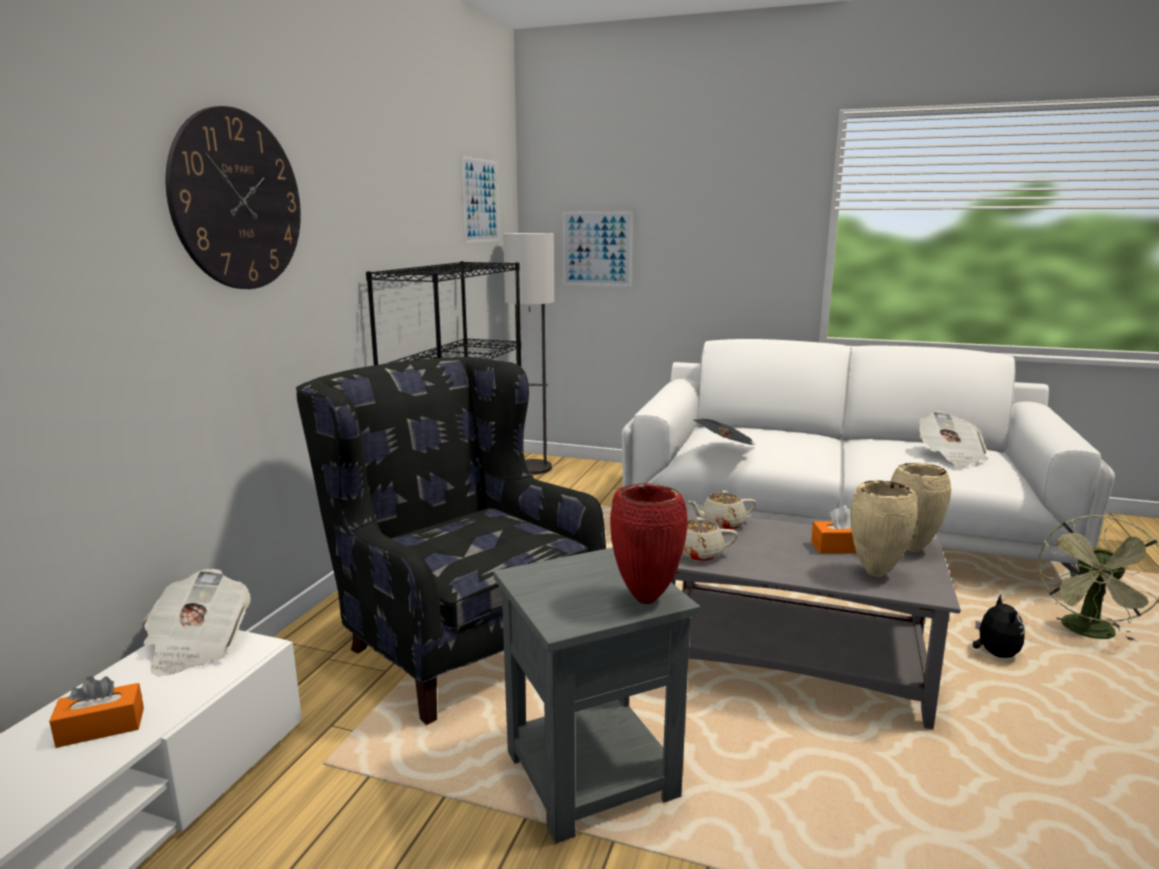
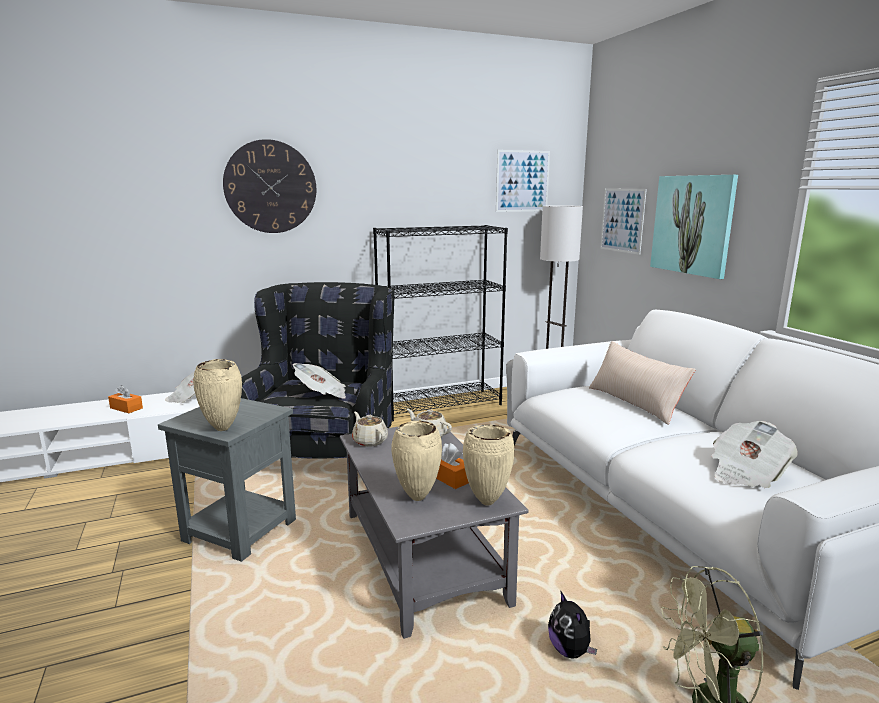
camera: 50 degrees right, 0 degrees up
(647, 599) = (224, 429): red vase -> beige vase
(705, 249) = (692, 225): none -> picture
(726, 449) = (564, 398): newspaper -> newspaper (322, 394)
(774, 435) = (635, 403): none -> beige pillow
(994, 654) = (570, 650): plush toy -> plush toy turned 105 degrees clockwise

